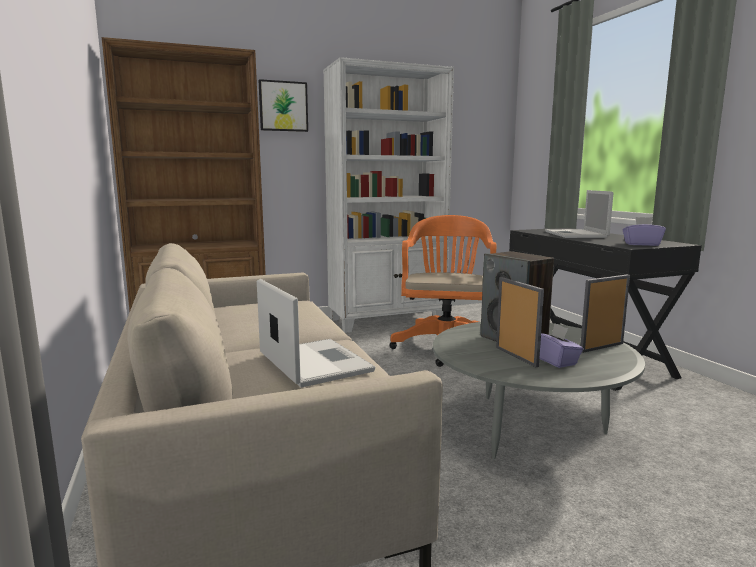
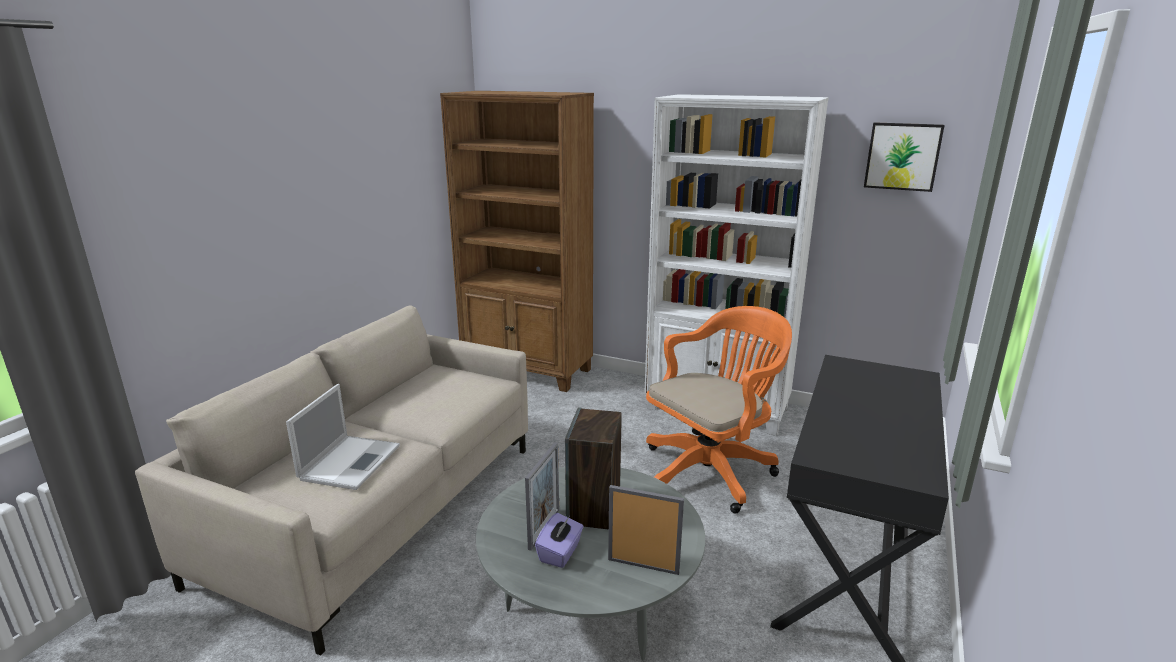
camera: 45 degrees right, 10 degrees up
(283, 106) = (633, 138): picture -> picture (902, 156)
(576, 234) = (866, 398): laptop -> none
(641, 244) = (856, 458): purple tissue box -> none

